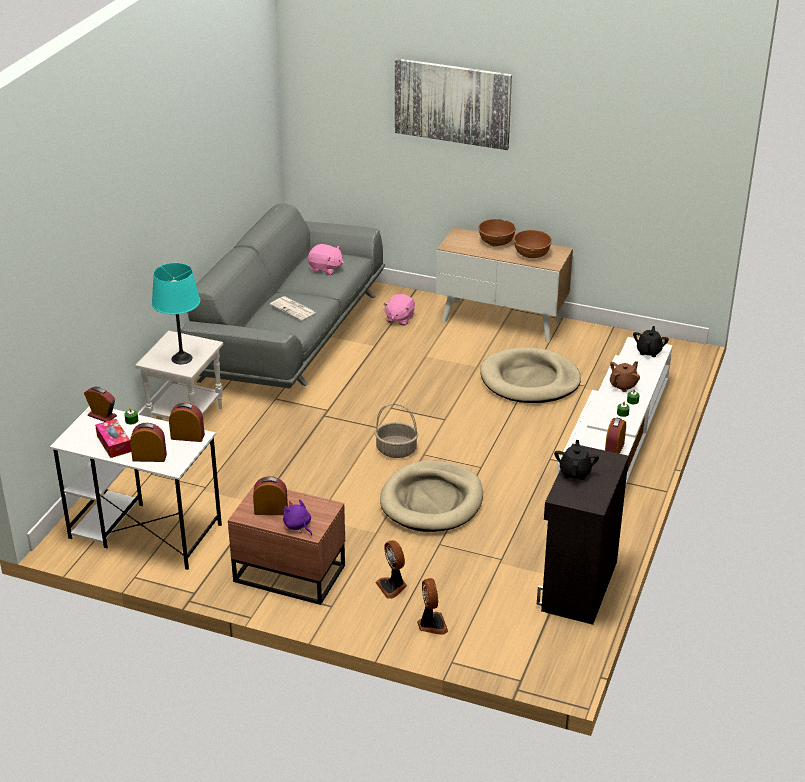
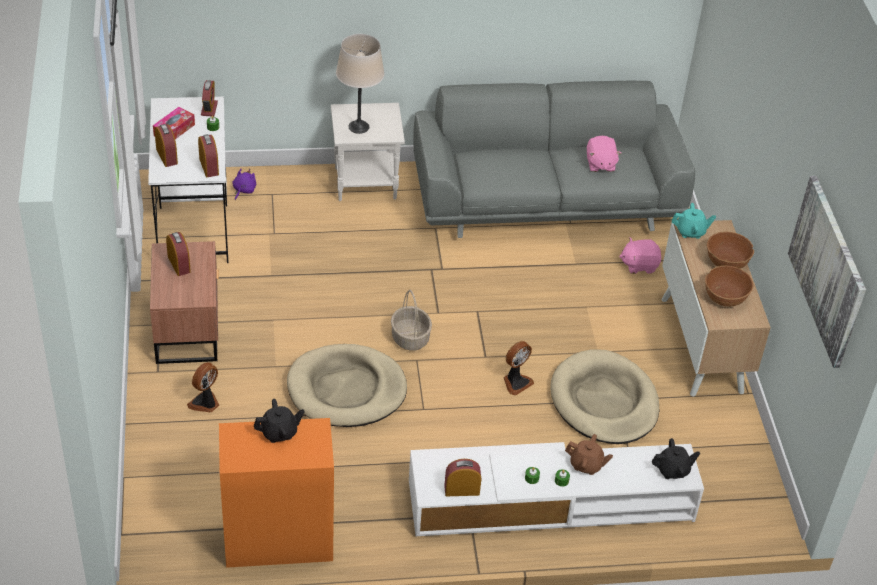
camera: 60 degrees right, 10 degrees up
(182, 358) = (359, 127): turquoise table lamp -> beige table lamp
(294, 309) = (508, 168): newspaper -> none
(298, 526) = (166, 288): purple plush toy -> purple plush toy (243, 190)
(431, 624) = (166, 447): fan -> fan (516, 382)
(452, 103) = (765, 89): picture -> picture (827, 270)
(453, 245) = (690, 232): none -> turquoise teapot
(577, 586) = (277, 539): black cabinet -> orange cabinet

